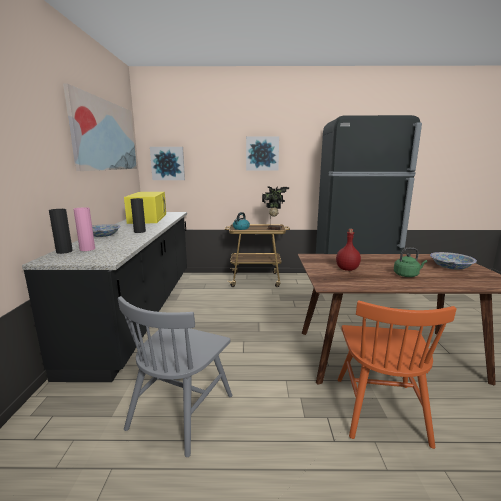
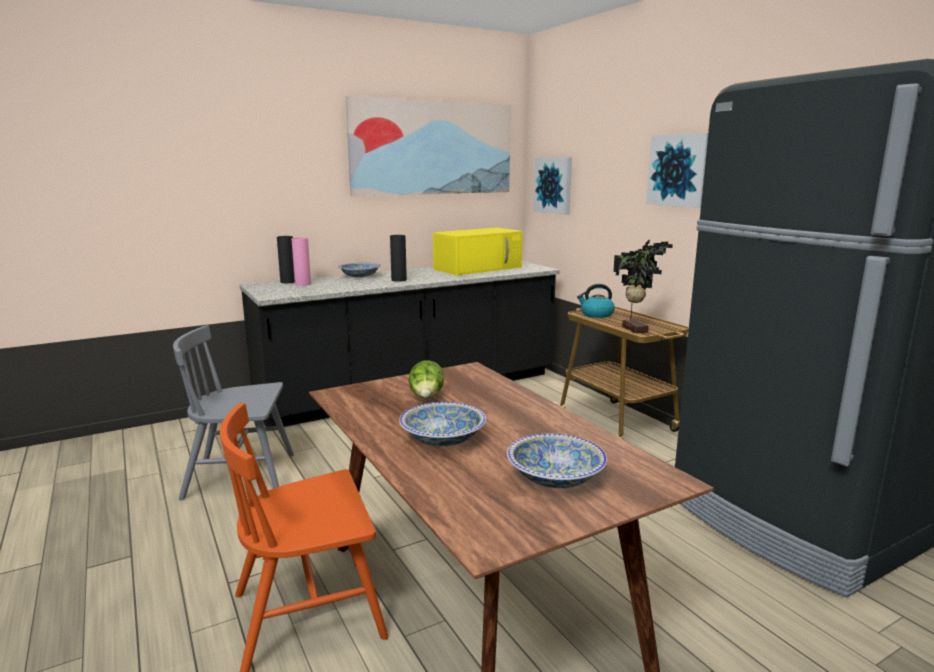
camera: 60 degrees right, 0 degrees up
(346, 269) = (427, 397): red bottle -> lettuce
(407, 275) = (443, 439): green kettle -> bowl

